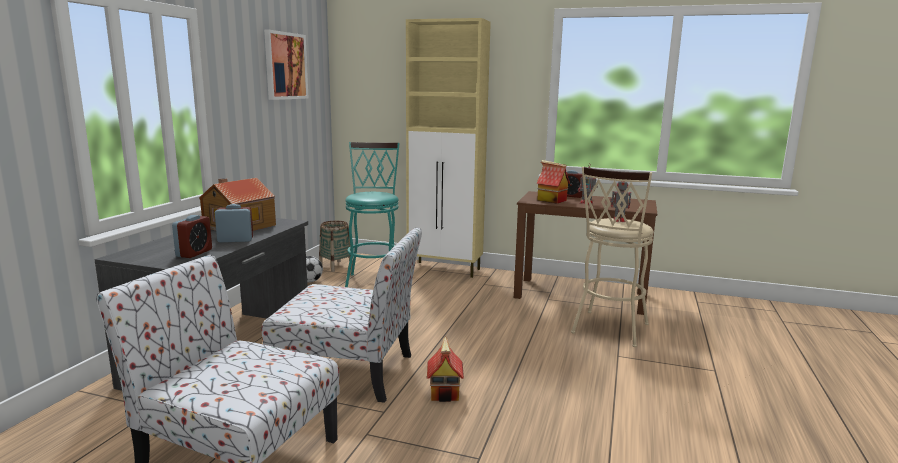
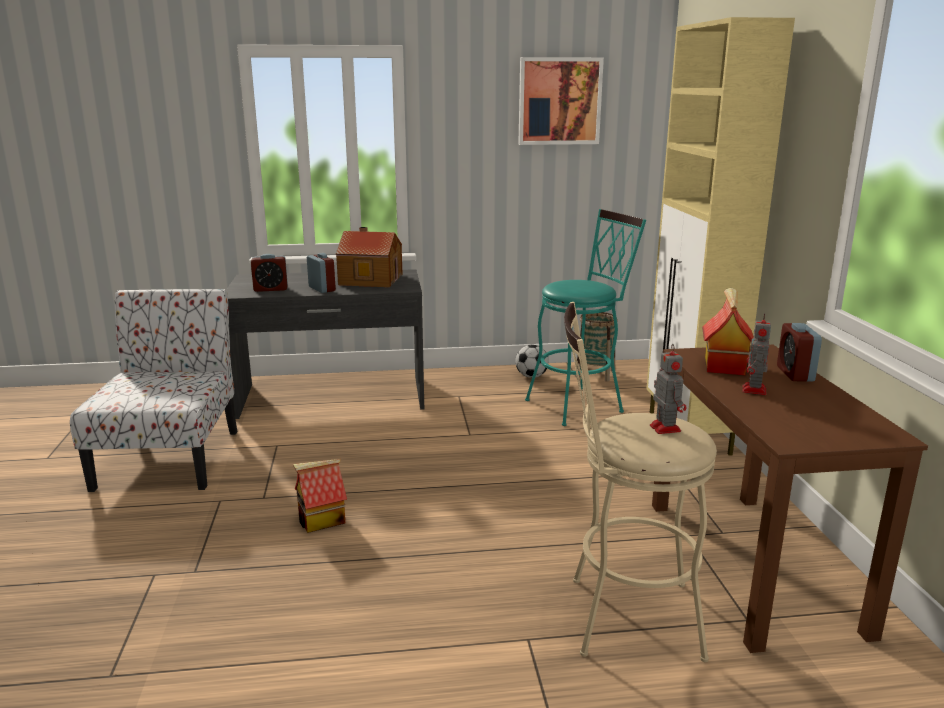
camera: 65 degrees right, 5 degrees up
(349, 372) = (333, 458): chair -> none

